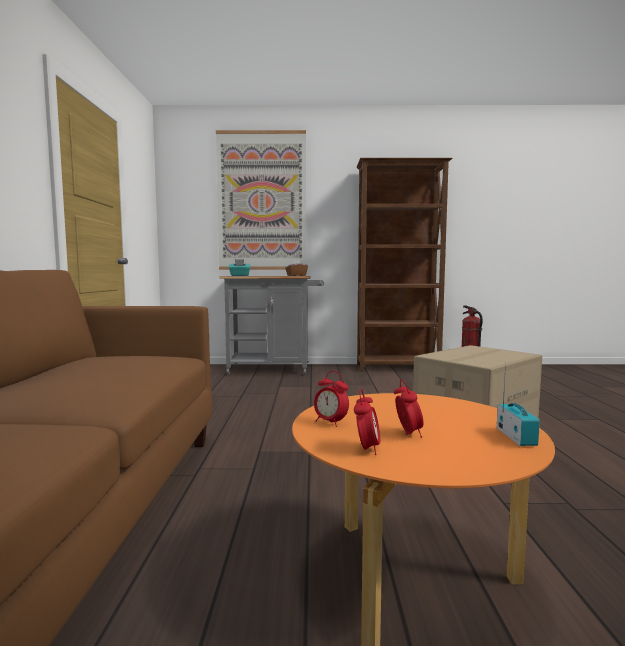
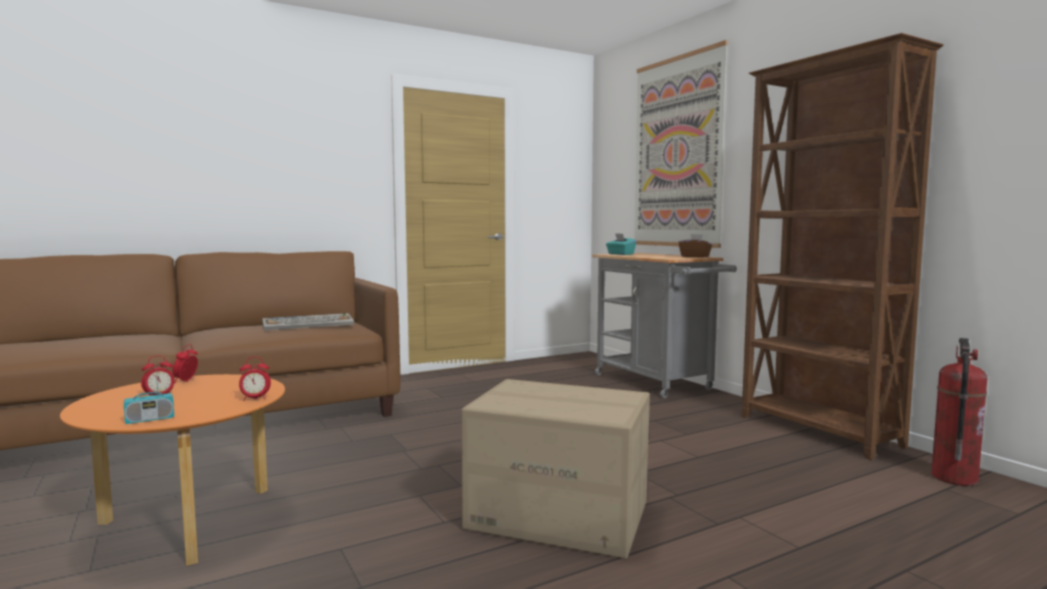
camera: 60 degrees right, 0 degrees up
(126, 360) = (309, 324): none -> keyboard
(367, 449) = (127, 393): alarm clock -> alarm clock (255, 399)

